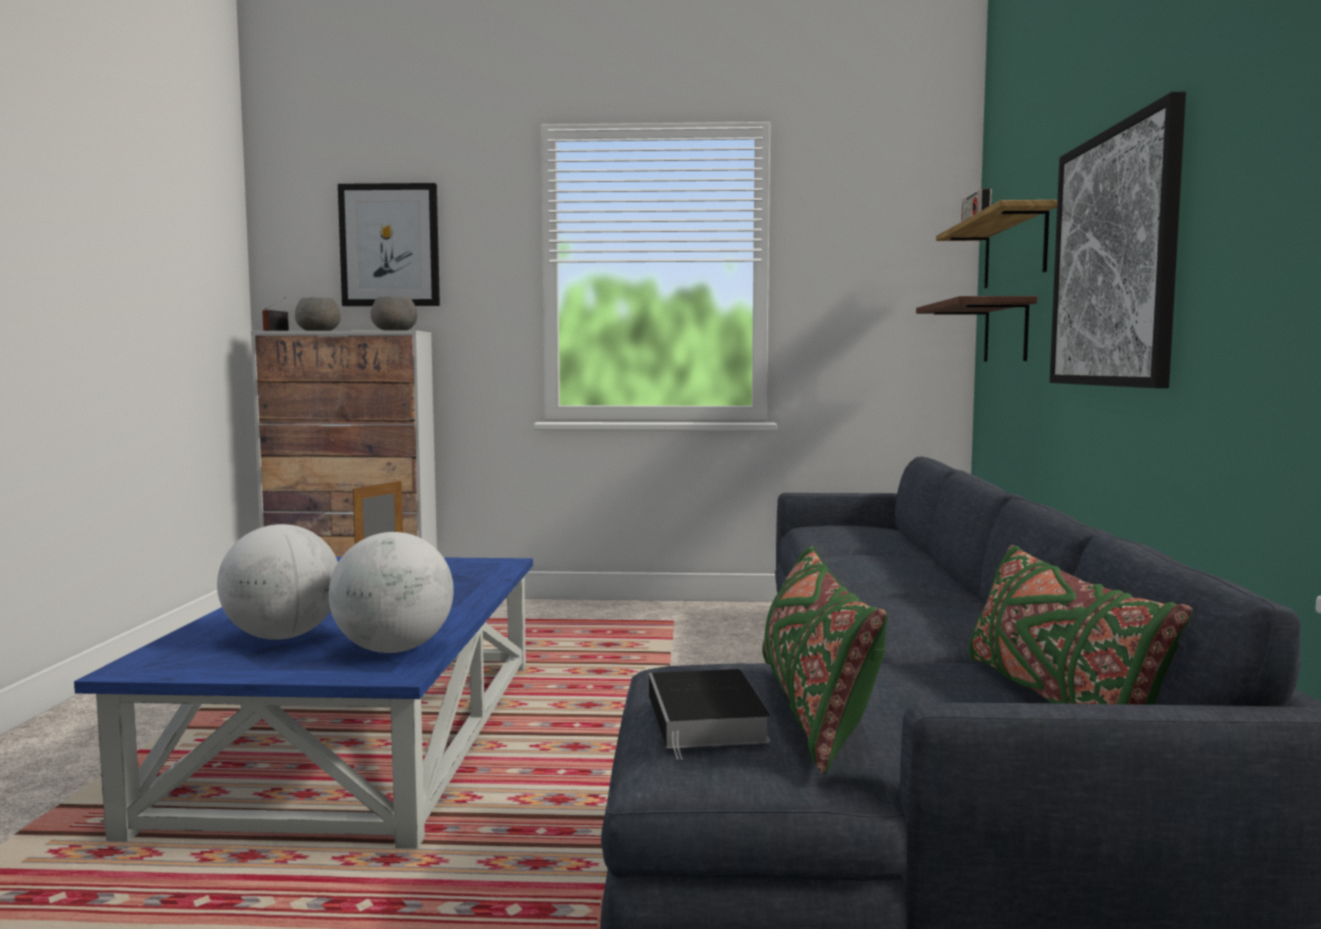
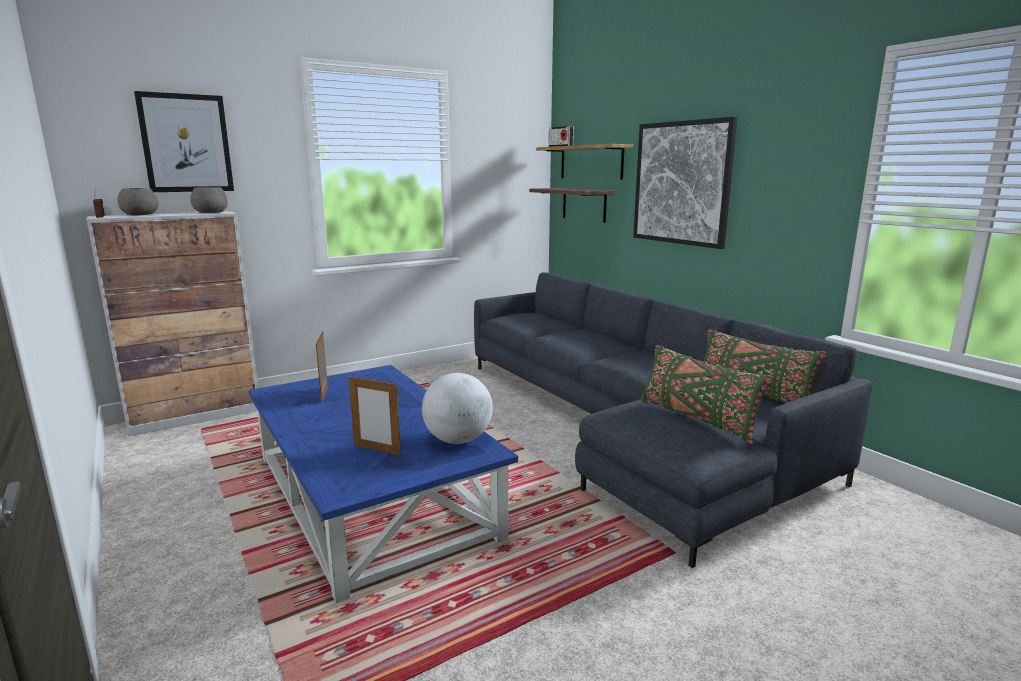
camera: 35 degrees left, 10 degrees up
(283, 637) = (377, 450): globe -> picture frame
(708, 720) = (679, 434): book -> none

